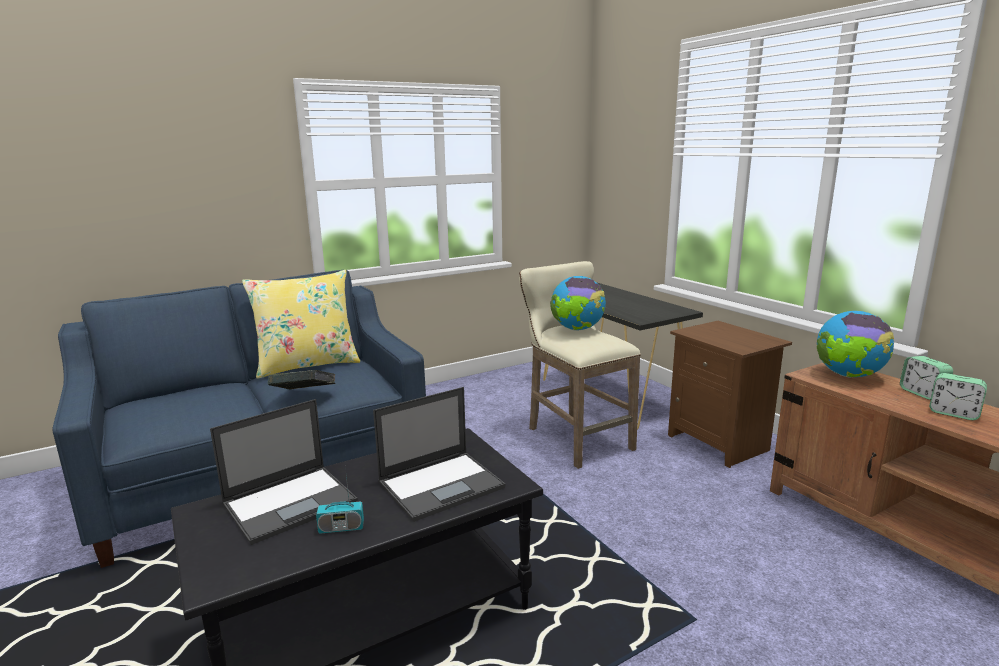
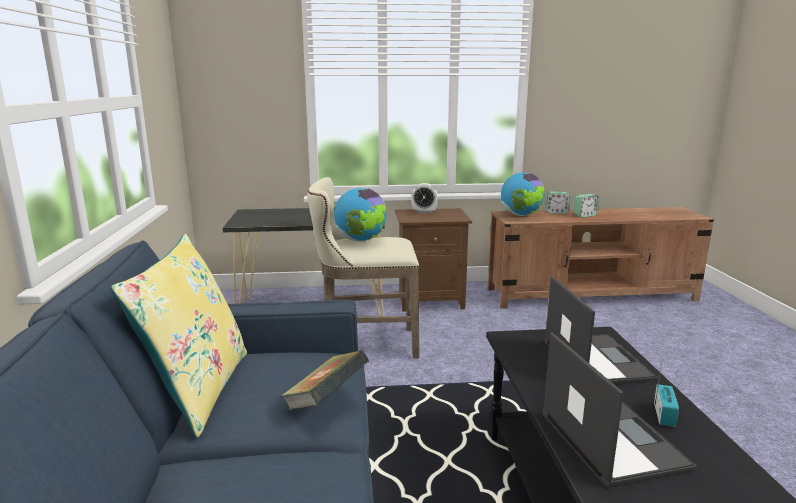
camera: 65 degrees left, 0 degrees up
(733, 331) = (424, 212): none -> alarm clock

